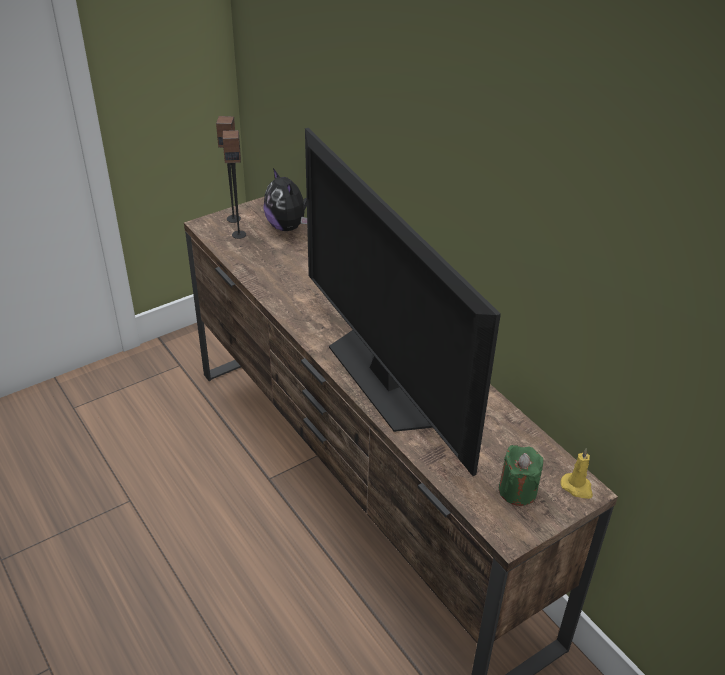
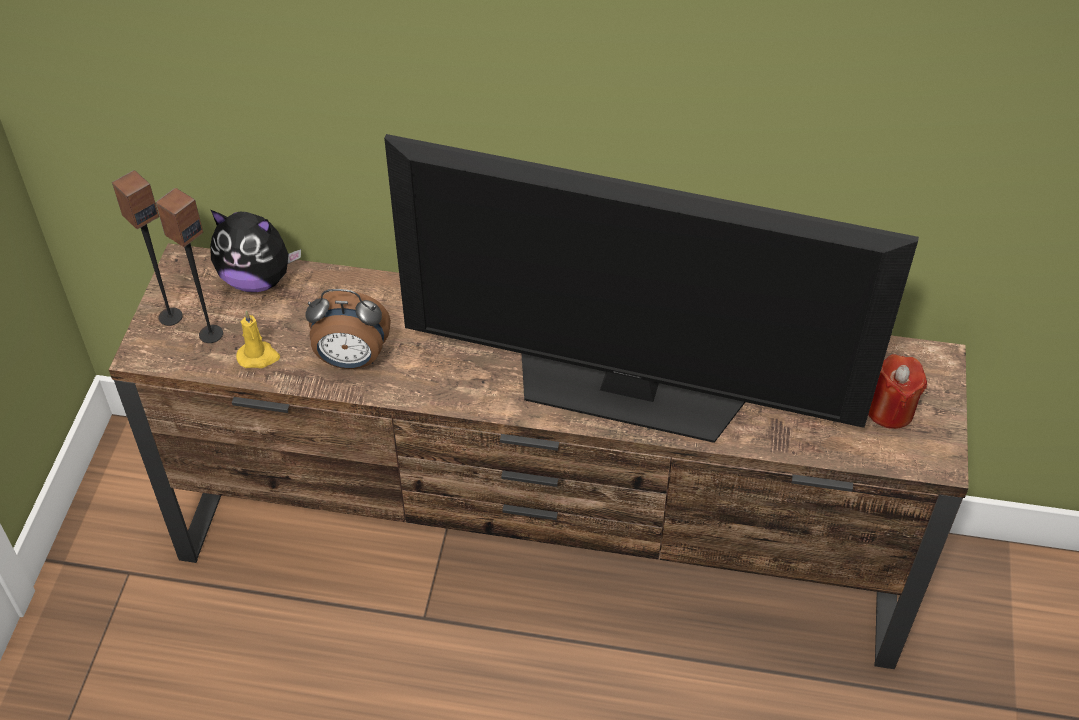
camera: 45 degrees left, 10 degrees up
(279, 280) = (351, 360): none -> alarm clock
(517, 490) = (889, 410): green candle -> red candle
(577, 487) = (928, 363): yellow candle -> yellow candle (258, 356)

